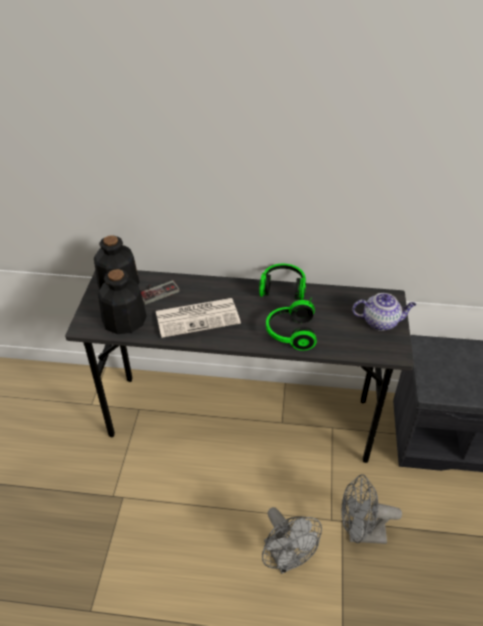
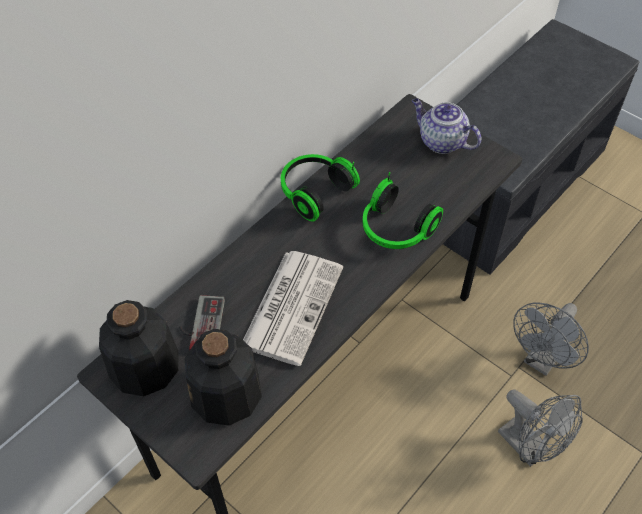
camera: 55 degrees left, 10 degrees up
(286, 559) = (529, 448): grey fan -> grey fan turned 45 degrees clockwise
(381, 322) = (441, 142): teapot -> teapot turned 90 degrees counterclockwise

